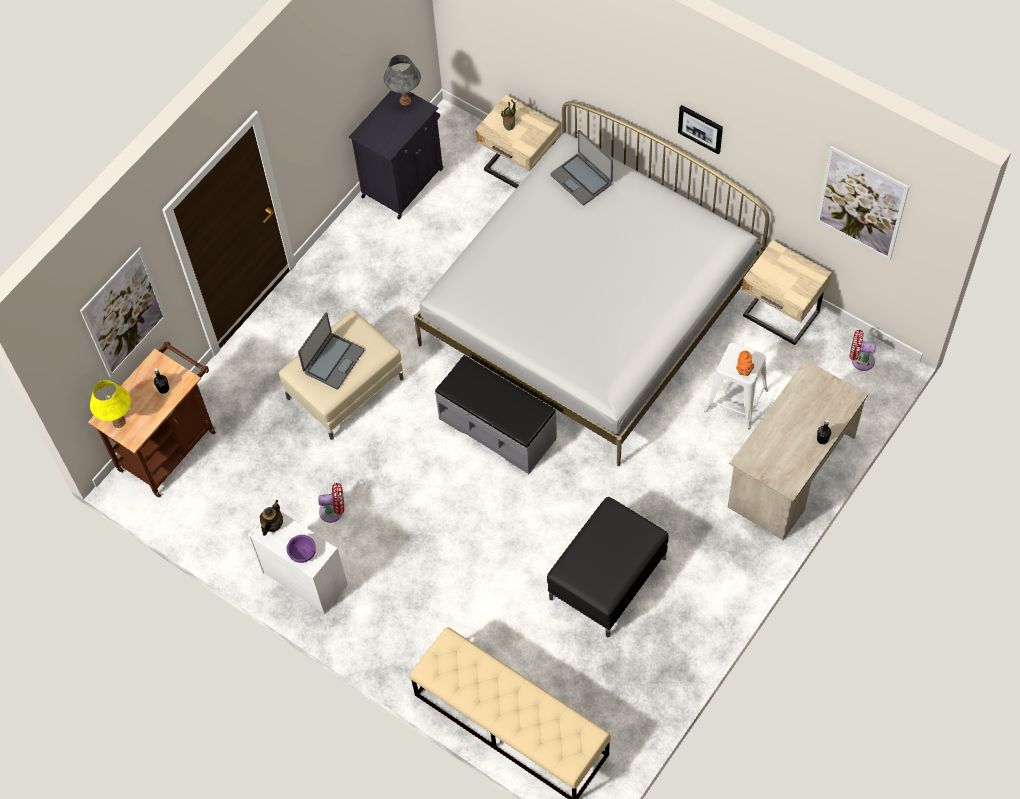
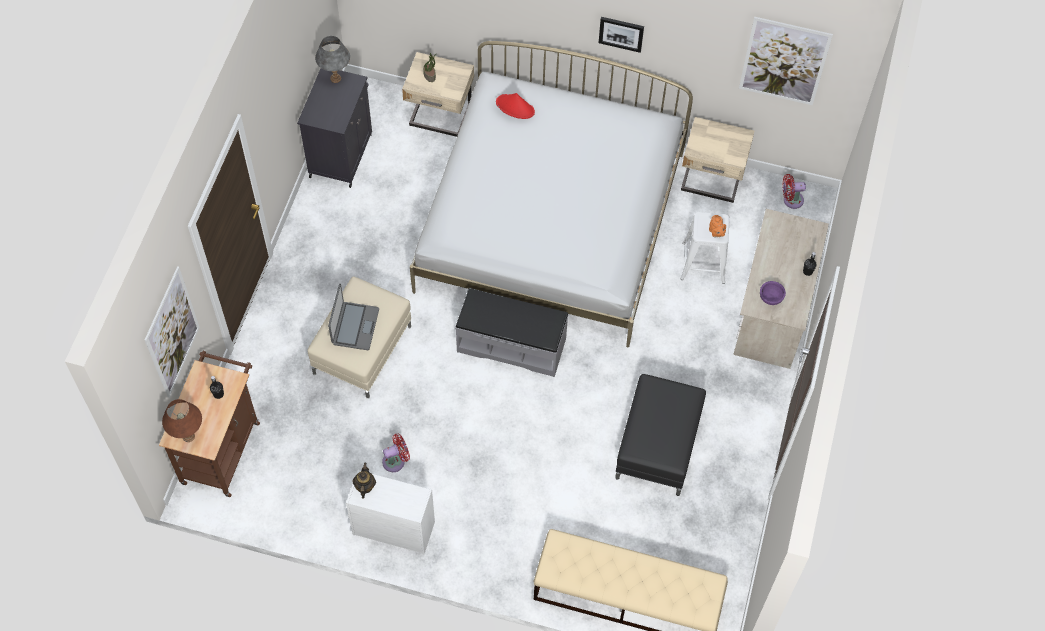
camera: 25 degrees left, 0 degrees up
(119, 422) = (188, 436): yellow table lamp -> brown table lamp
(302, 553) = (402, 503): purple bowl -> purple bowl (770, 297)
(581, 179) = (515, 107): laptop -> red hat

